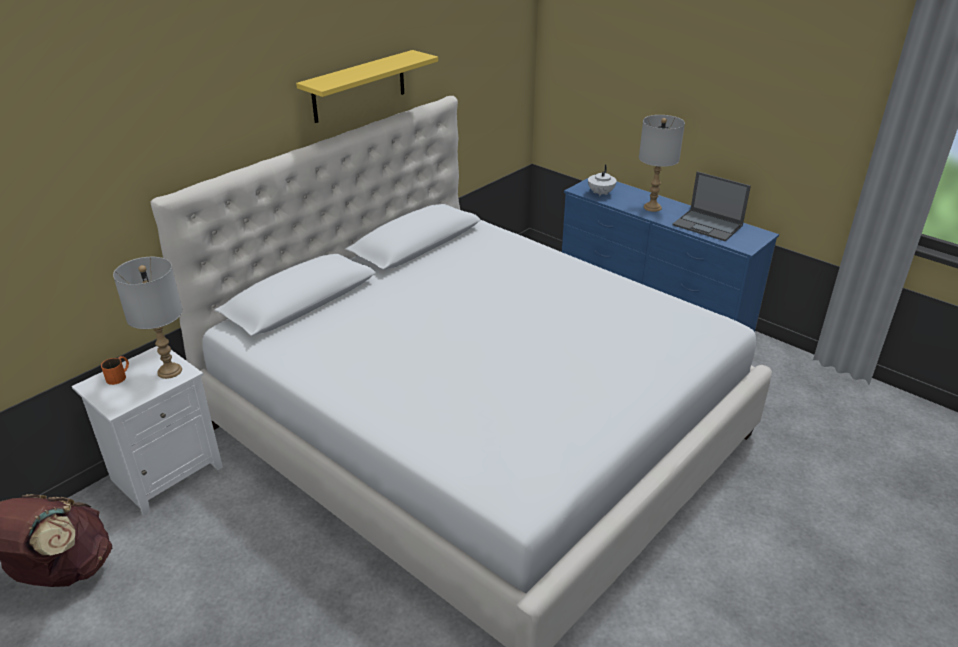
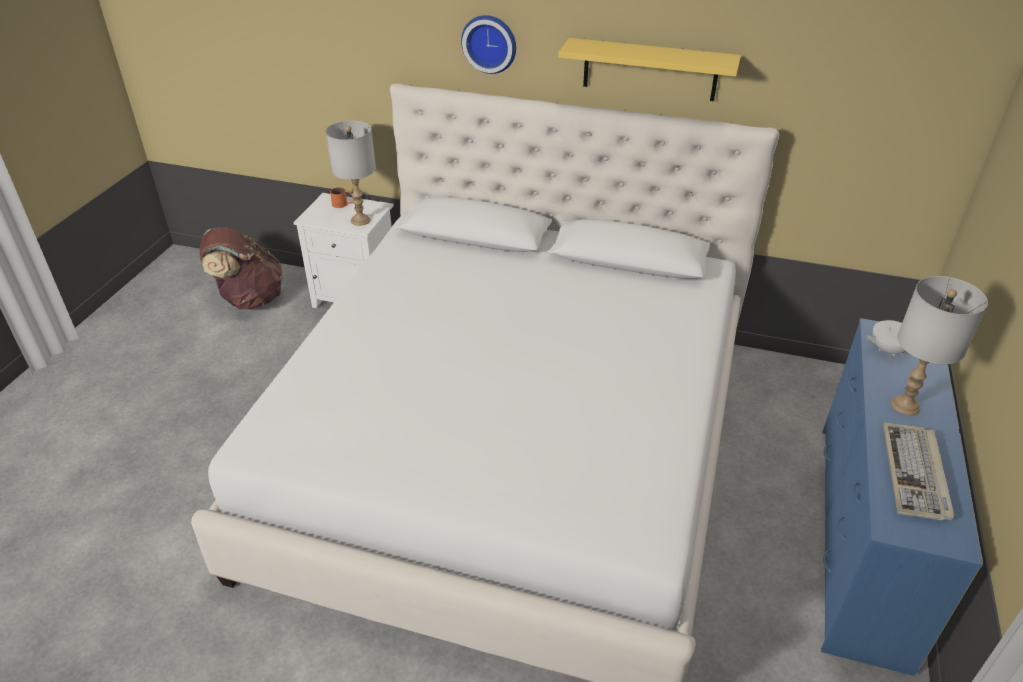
camera: 65 degrees right, 5 degrees up
(229, 116) = (490, 43): none -> wall clock
(708, 225) = (915, 474): laptop -> keyboard

